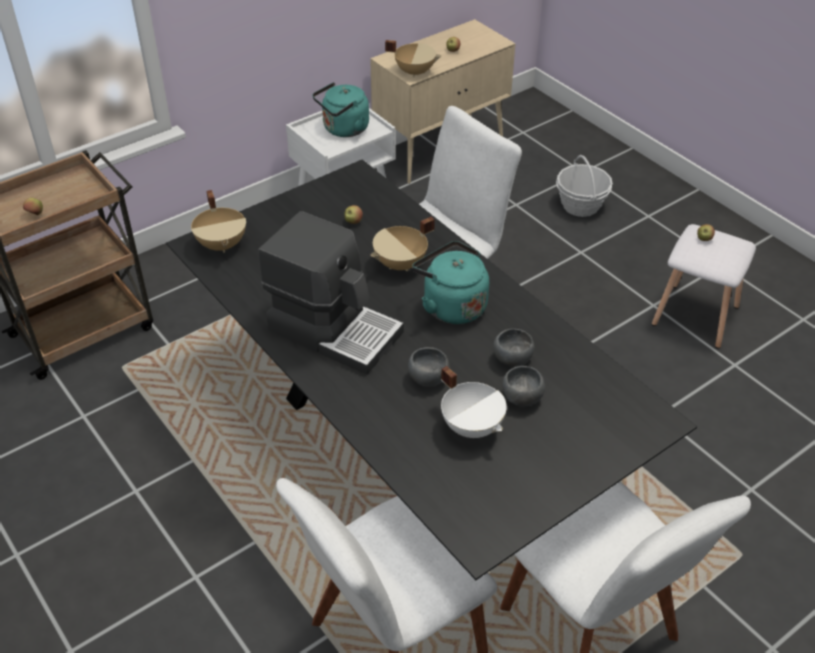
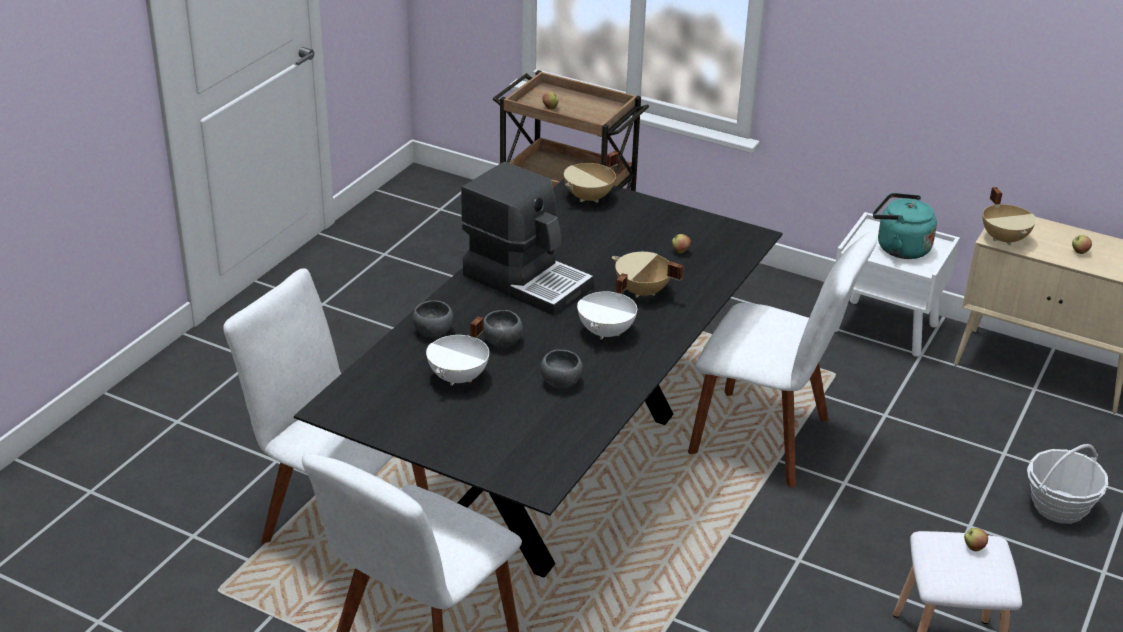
camera: 65 degrees right, 10 degrees down
(335, 329) = (527, 280): coffee machine -> coffee machine turned 60 degrees counterclockwise
(451, 305) = (607, 332): turquoise kettle -> white cooking pot
(520, 397) = (514, 397): grey bowl -> grey bowl (433, 331)

